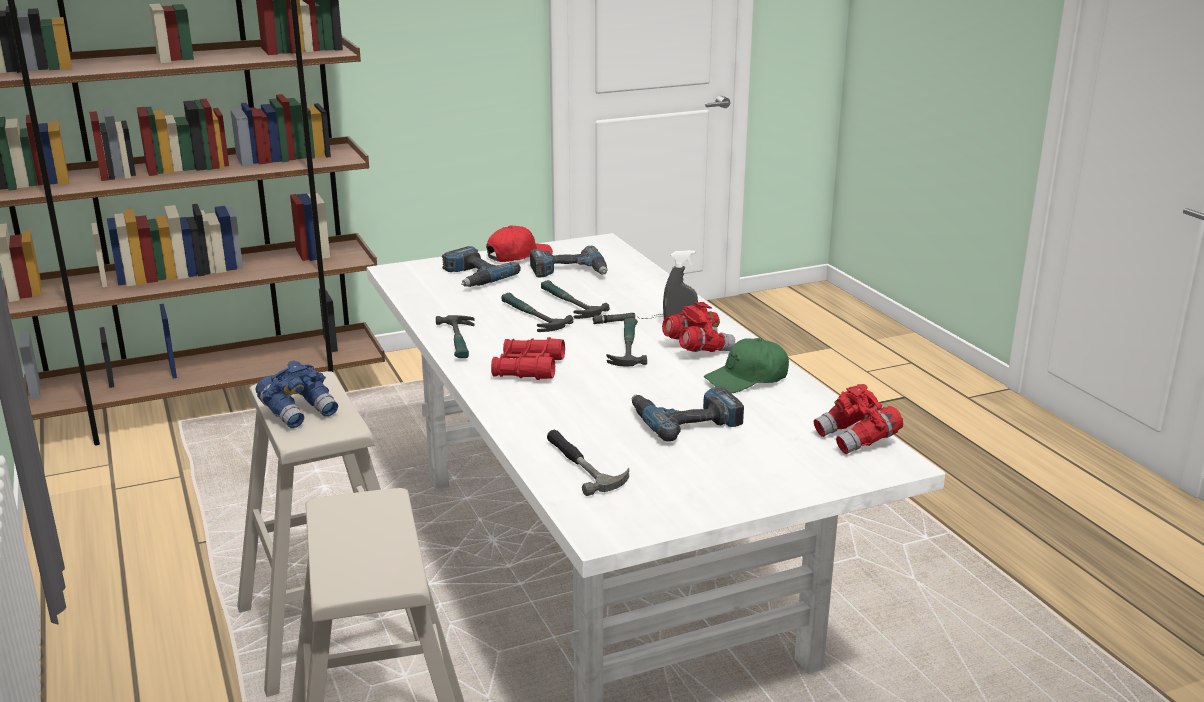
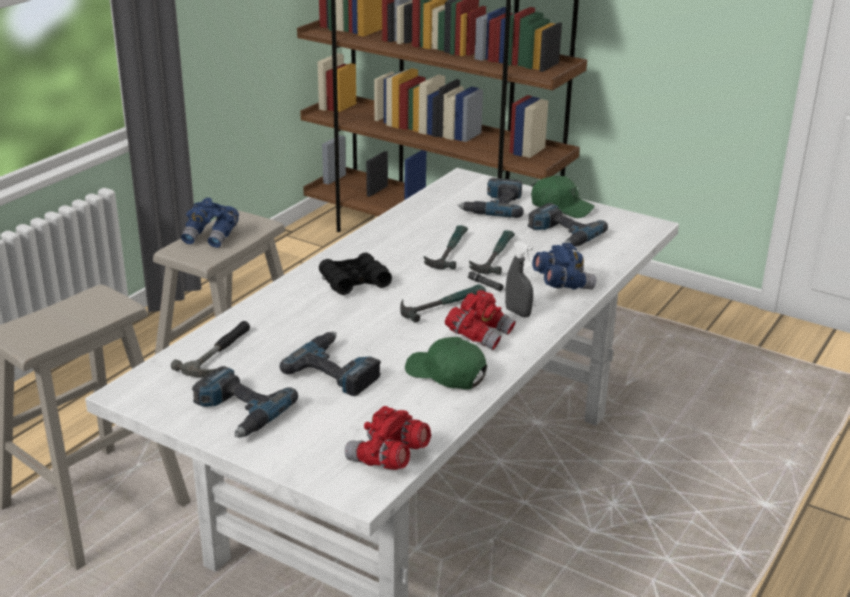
camera: 55 degrees right, 5 degrees up
(459, 341) = (369, 243): hammer -> none
(518, 256) = (561, 207): red cap -> green cap
(528, 368) = (354, 282): red binoculars -> black binoculars
(654, 297) = (562, 284): none -> blue binoculars
(708, 483) = (238, 411): none -> power drill

